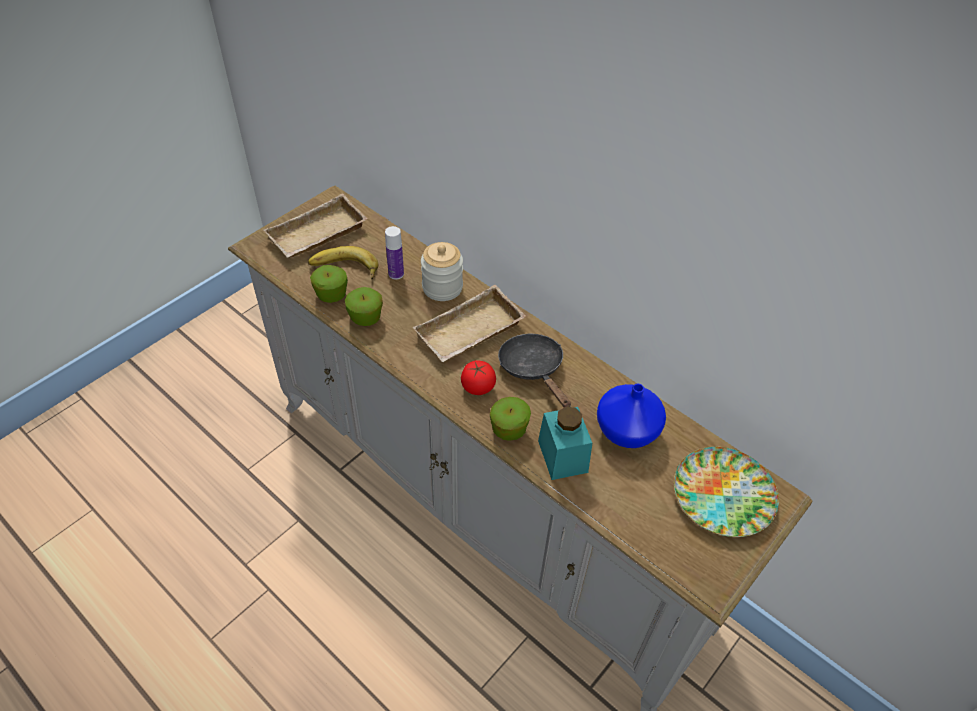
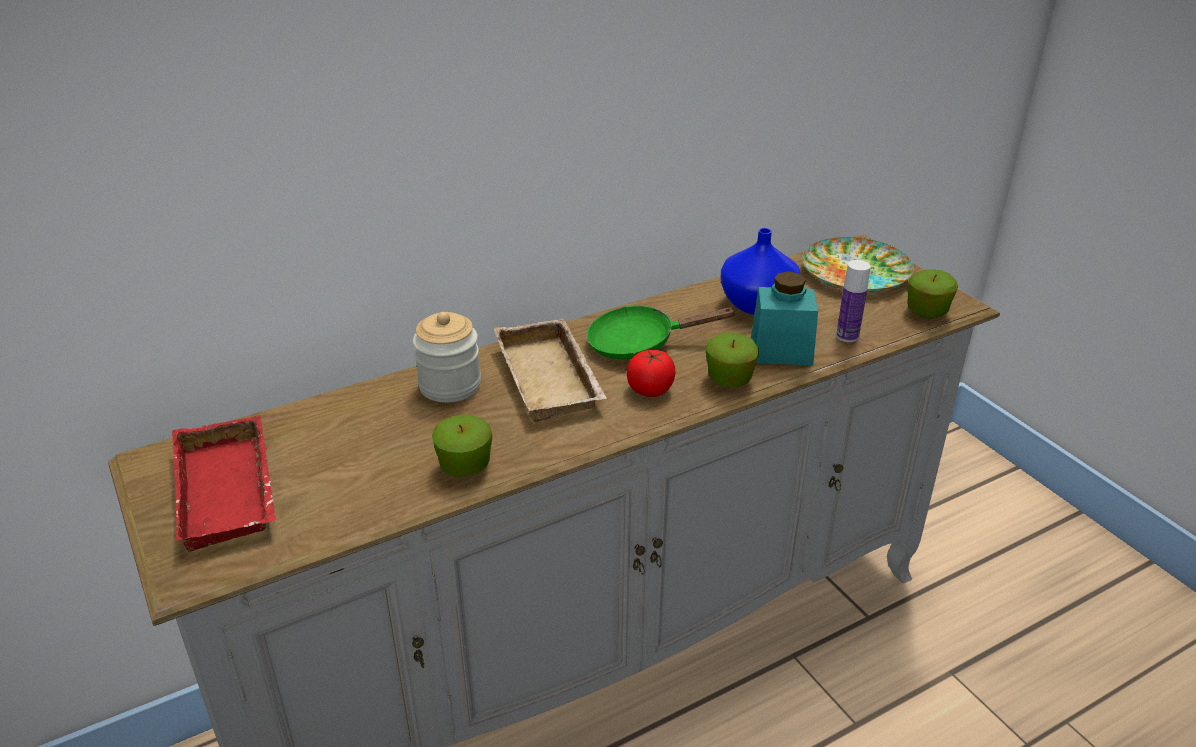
camera: 70 degrees left, 15 degrees down
(317, 235) = (231, 491): beige tray -> red tray
(331, 295) = (389, 495): apple -> apple (927, 312)
(344, 269) = (340, 473): banana -> none
(396, 274) = (391, 422): bottle -> bottle (847, 336)
(533, 369) = (640, 343): black frying pan -> green frying pan

